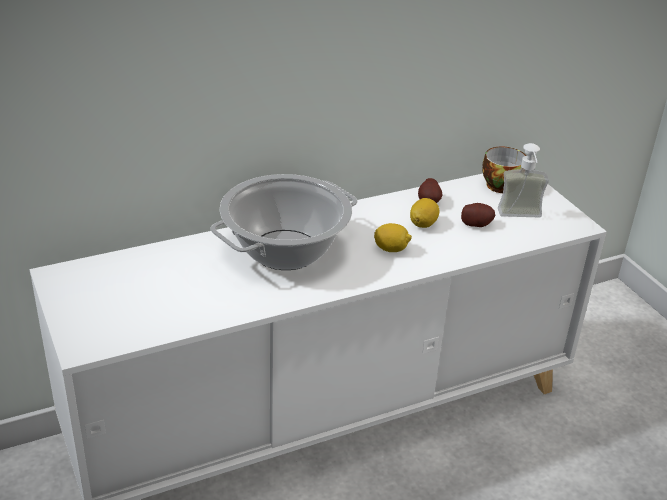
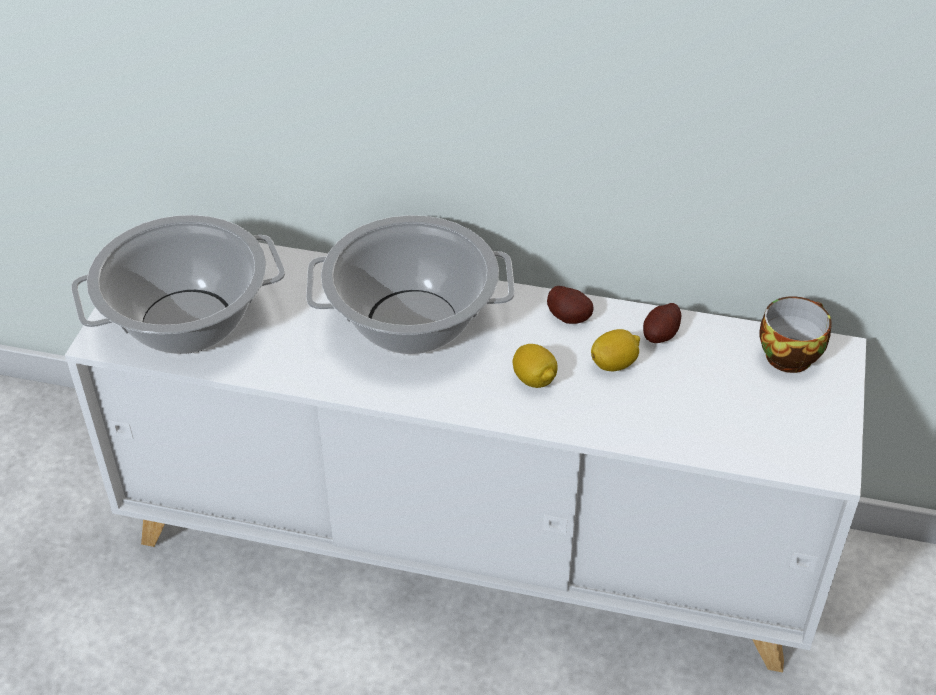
camera: 40 degrees right, 10 degrees up
(134, 310) = (188, 321): none -> cooking pot
(476, 224) = (685, 396): potato -> potato (569, 316)
(520, 218) = (757, 416): soap dispenser -> none

